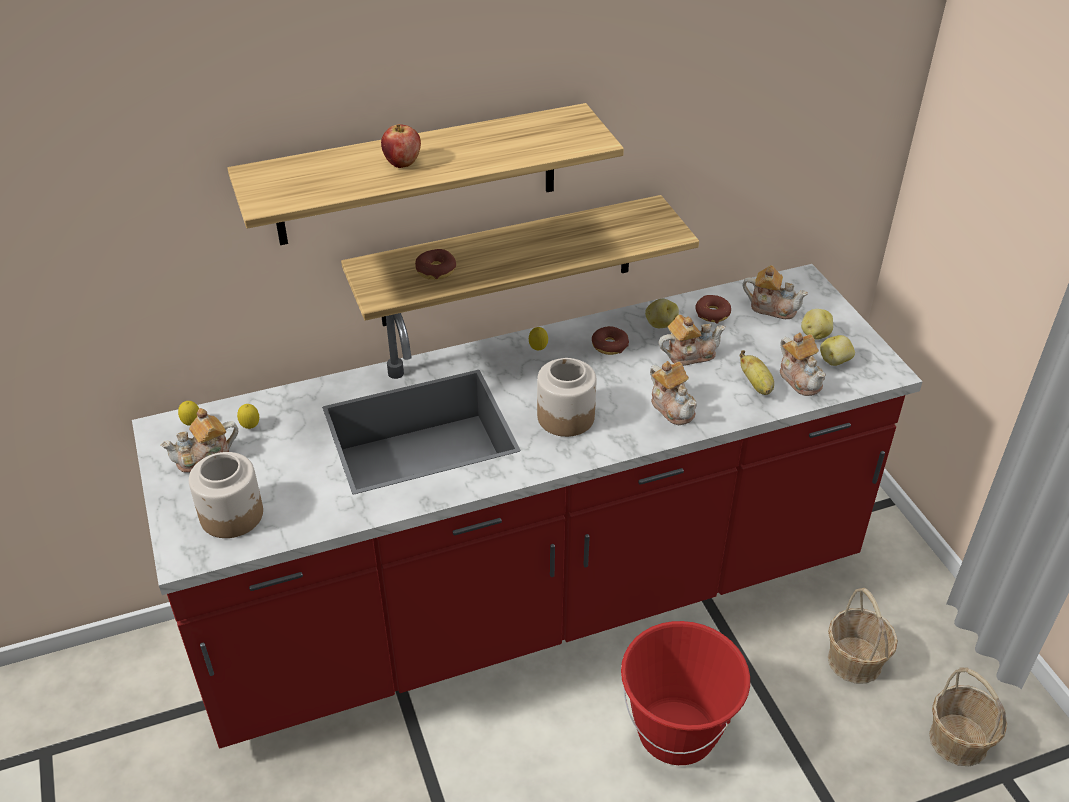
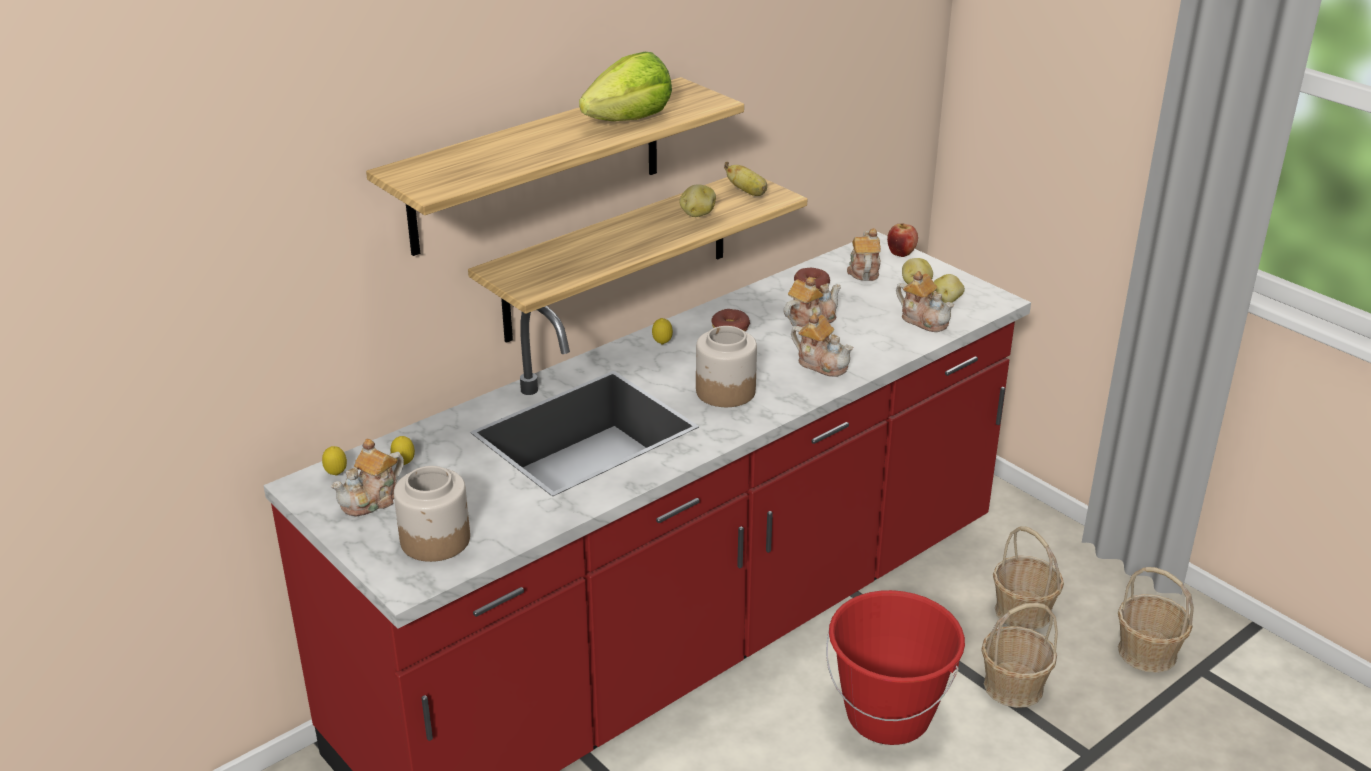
camera: 20 degrees left, 10 degrees down
(402, 163) = (544, 142): apple -> apple (901, 254)
(436, 270) = (573, 260): donut -> none
(499, 150) = (629, 120): none -> lettuce
(660, 324) = (767, 302): potato -> potato (697, 214)
(756, 385) = (888, 332): banana -> banana (748, 192)
(772, 307) = (863, 271): teapot -> teapot turned 90 degrees counterclockwise
(807, 736) = (1013, 686): none -> basket

